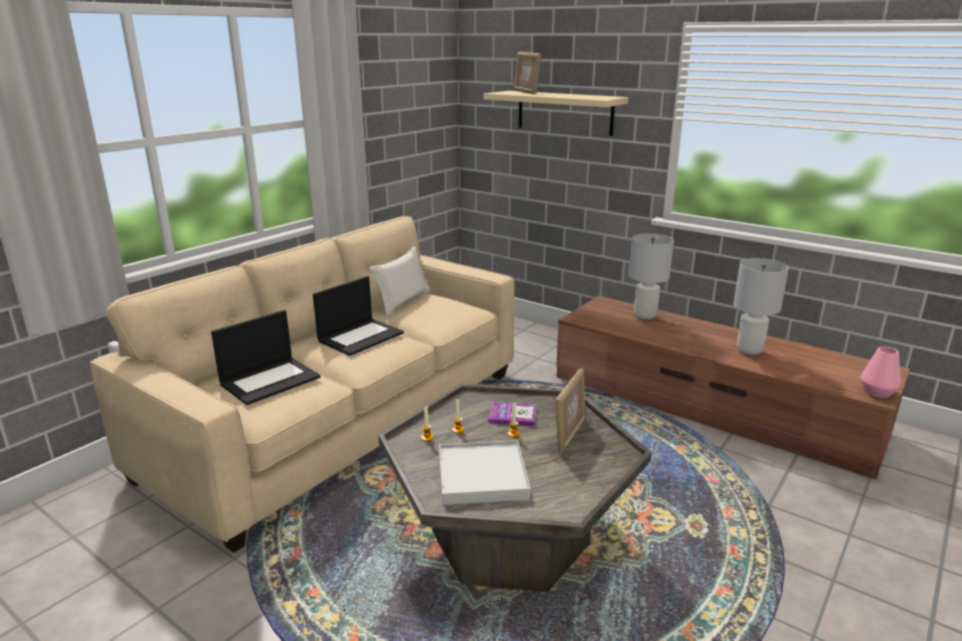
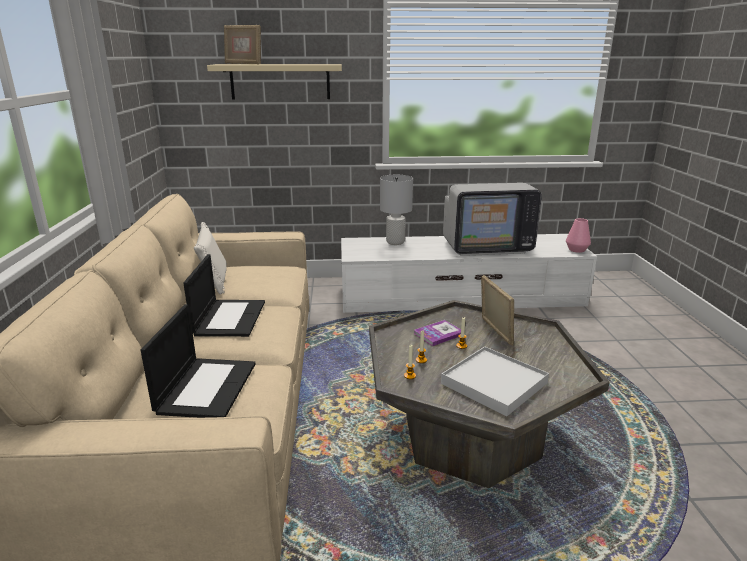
camera: 40 degrees left, 0 degrees up
(712, 403) = (460, 294): brown tv stand -> white tv stand
(749, 351) = (486, 247): grey table lamp -> television

